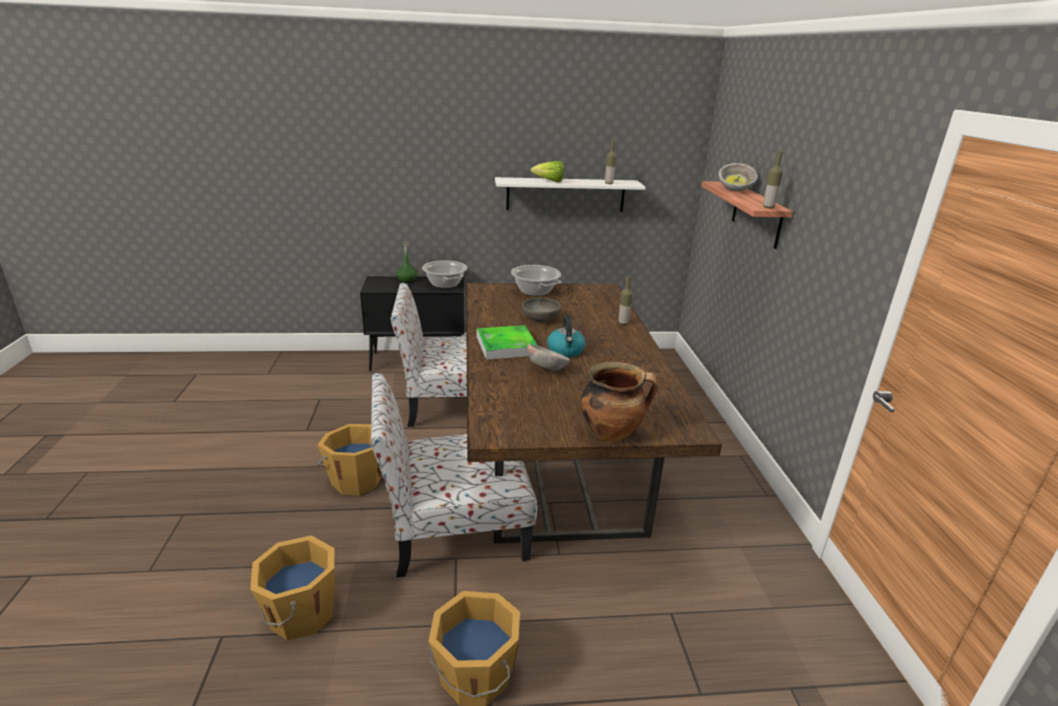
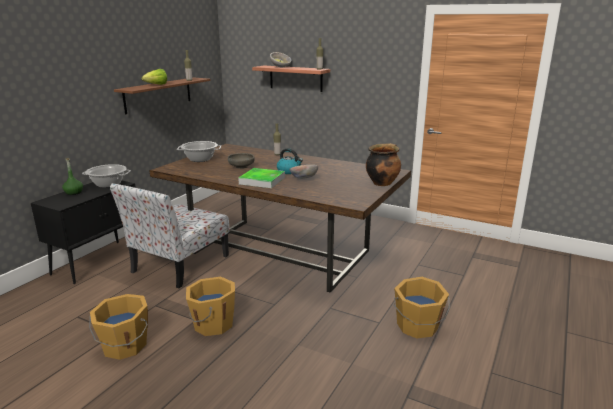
camera: 55 degrees left, 5 degrees down
(300, 613) = (324, 376): orange bucket -> orange bucket (124, 346)
(453, 530) = (306, 301): chair -> none
(565, 195) = (158, 95): white shelf -> brown shelf

